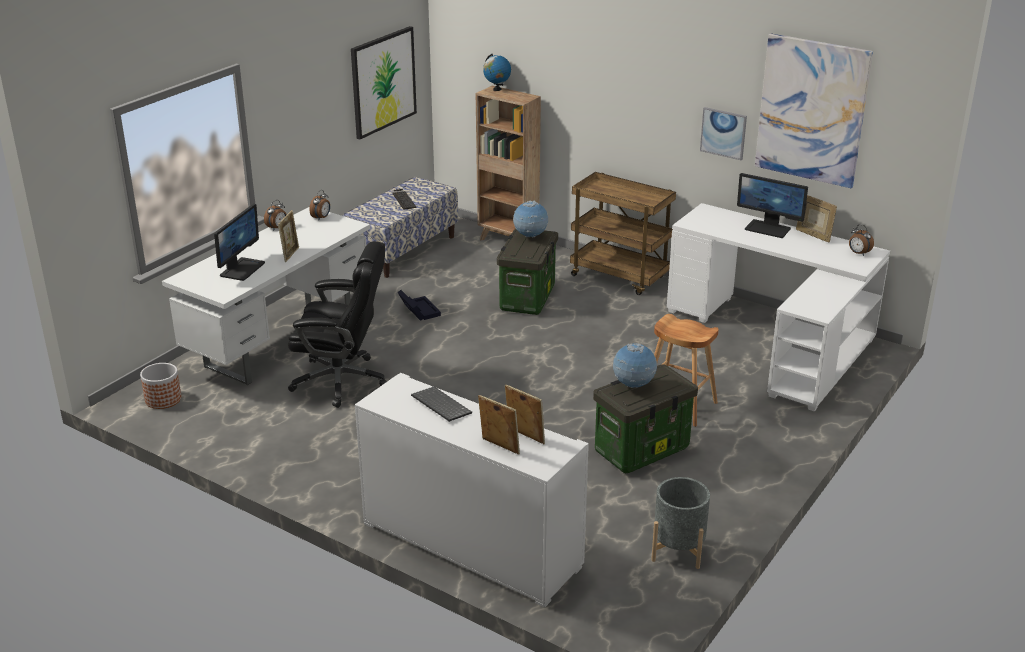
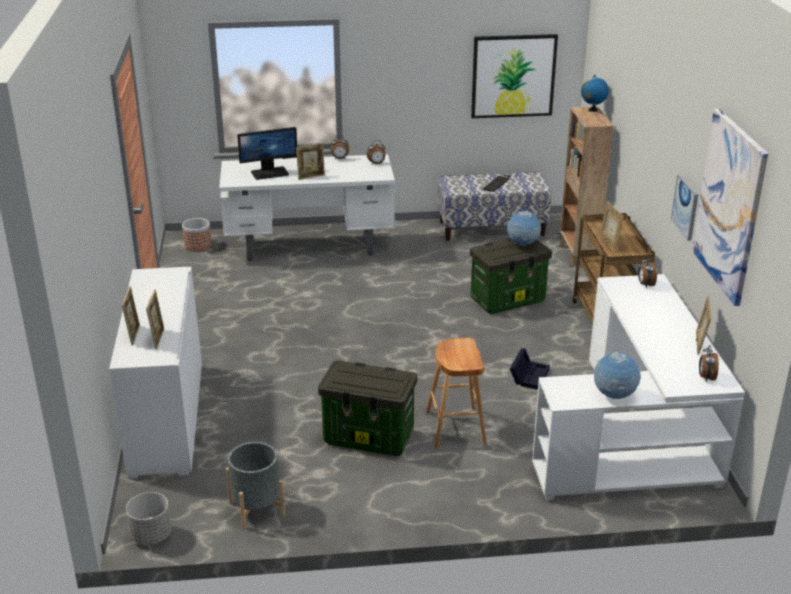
camera: 50 degrees right, 0 degrees up
(342, 381) = (295, 286): black office chair -> none
(418, 310) = (422, 270): black storage box -> black storage box (529, 375)
(439, 405) = (163, 295): keyboard -> none
(622, 198) = (609, 242): none -> picture frame
(633, 386) = (362, 373): globe -> globe (614, 396)
(652, 625) = (151, 535): none -> grey planter
(708, 215) = (645, 284): none -> alarm clock
(768, 228) = (672, 319): monitor -> none

